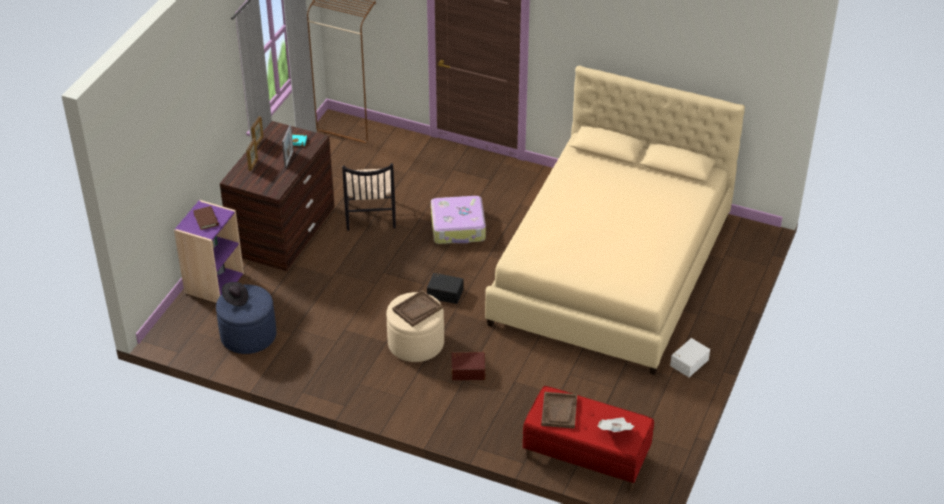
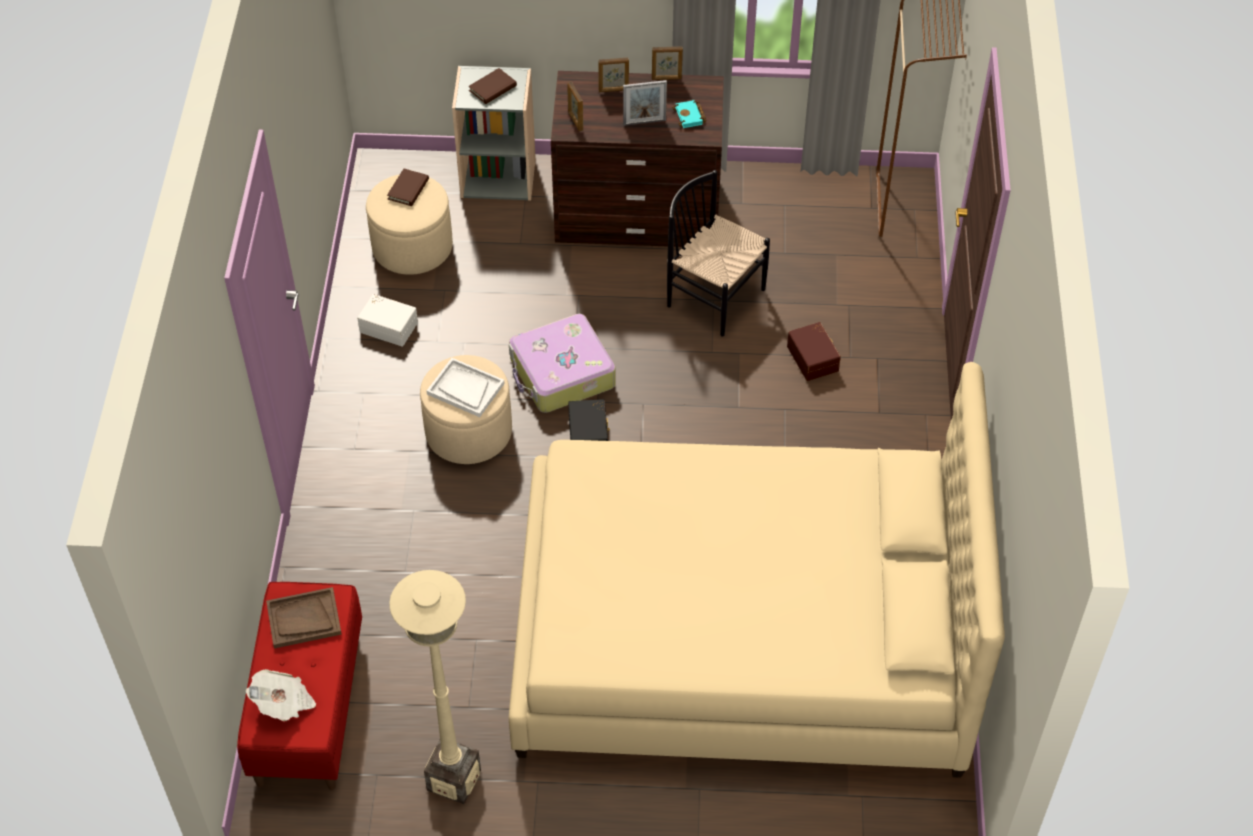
camera: 70 degrees right, 10 degrees up
(214, 282) = (499, 177): purple bookcase -> grey bookcase
(235, 299) = (408, 189): black hat -> brown book
(248, 335) = (412, 247): blue ottoman -> beige ottoman
(269, 186) = (575, 121): none -> picture frame
(370, 217) = (712, 296): black chair -> black chair turned 60 degrees clockwise
(417, 309) = (465, 389): brown tray -> white tray
(458, 227) = (743, 406): suitcase -> suitcase (561, 374)
(468, 370) = (436, 509): brown storage box -> brown storage box (814, 358)
(659, 404) = (454, 780): none -> beige floor lamp
(688, 362) = (565, 800): white storage box -> white storage box (389, 326)

